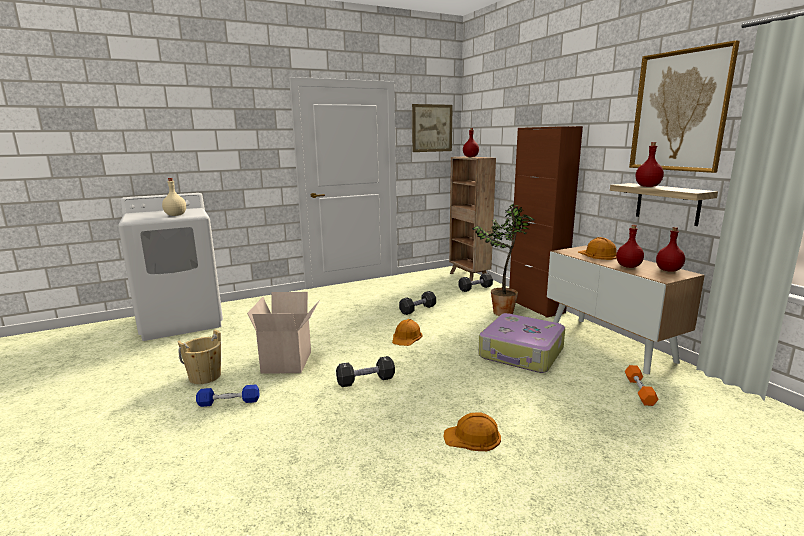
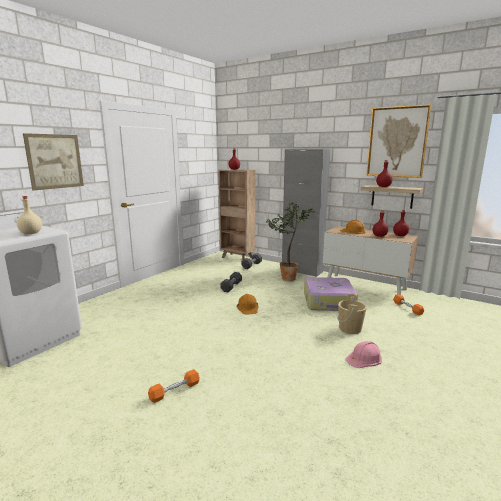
camera: 30 degrees left, 0 degrees up
(205, 376) = (124, 378): beige bucket -> beige bucket (350, 328)
(229, 402) = (175, 391): blue dumbbell -> orange dumbbell
(288, 362) = (184, 347): cardboard box -> none
(366, 380) = (259, 344): black dumbbell -> none
(432, 128) = (200, 147): picture -> picture (55, 161)
(472, 437) = (364, 358): orange hard hat -> pink hard hat
(536, 306) = (302, 271): brown cabinet -> grey cabinet

